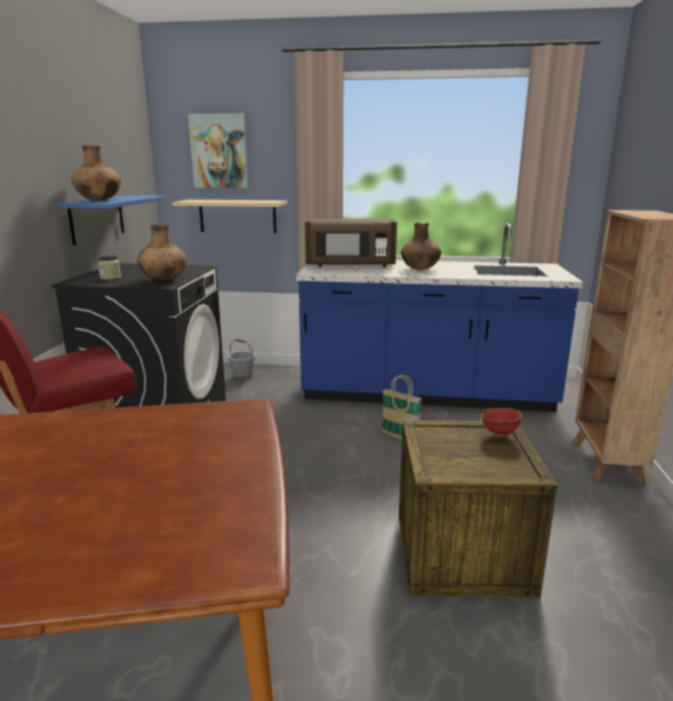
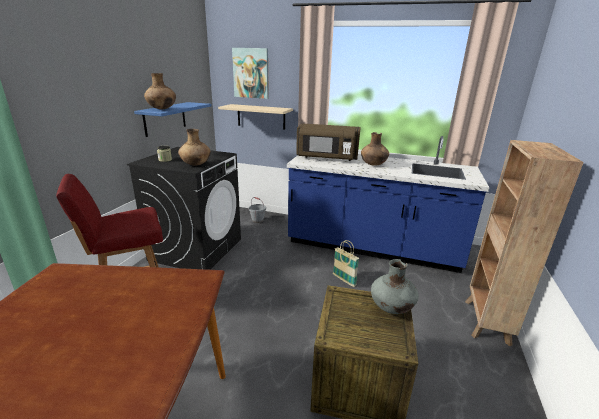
camera: 10 degrees right, 5 degrees up
(499, 434) = (391, 308): red bowl -> grey vase

